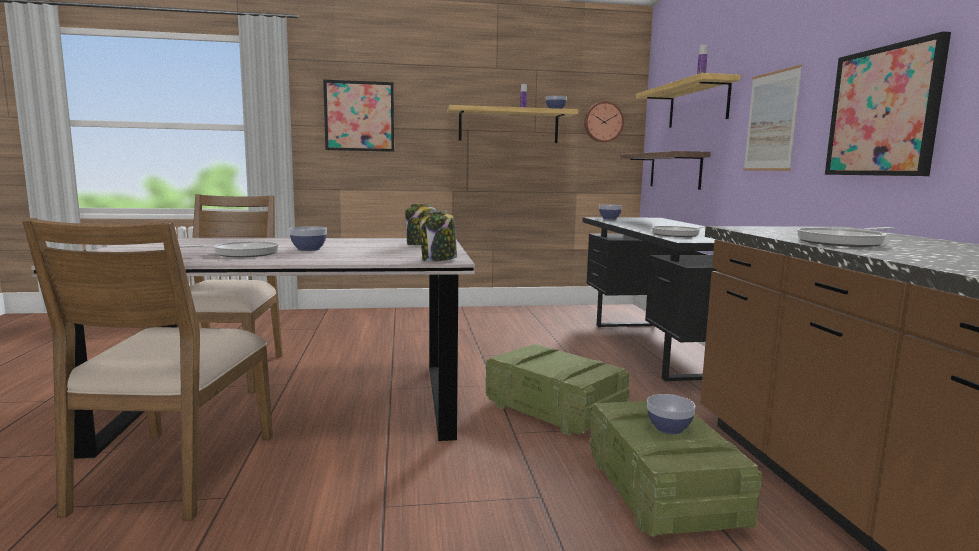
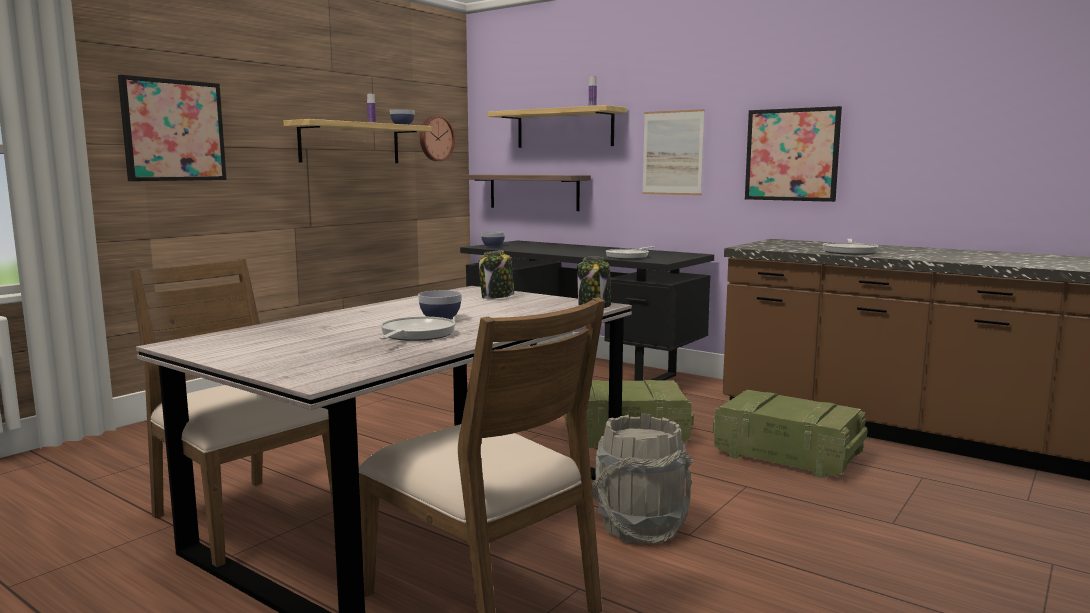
camera: 45 degrees left, 0 degrees up
(370, 481) = (641, 527): none -> grey bucket
(669, 428) = (788, 406): bowl -> none

